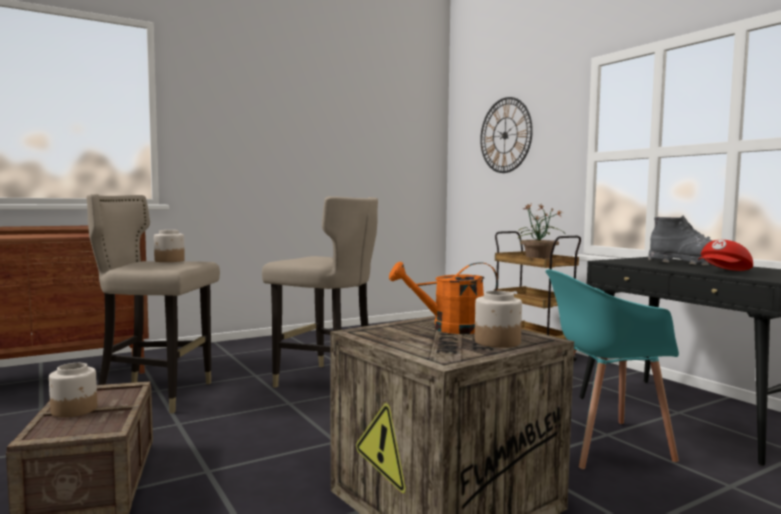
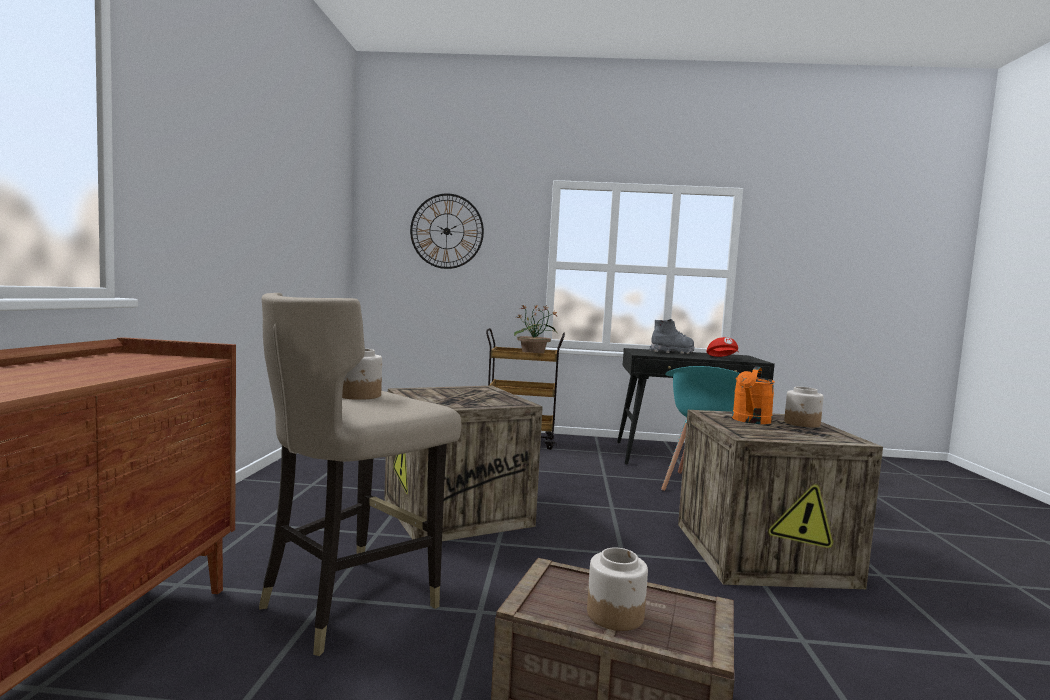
camera: 55 degrees left, 0 degrees up
(326, 381) = (459, 512): beige stool -> crate

